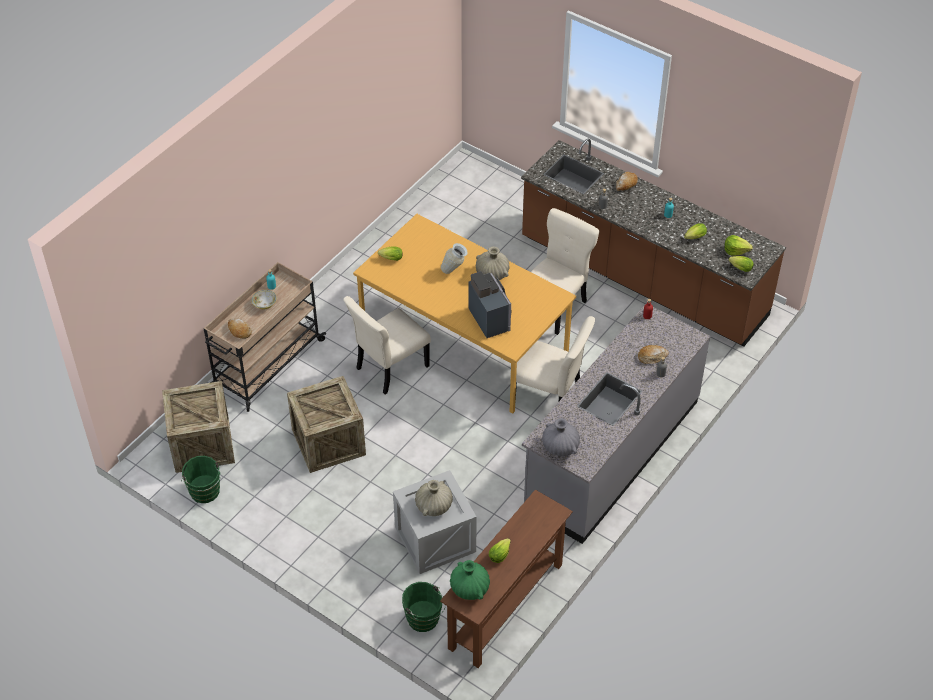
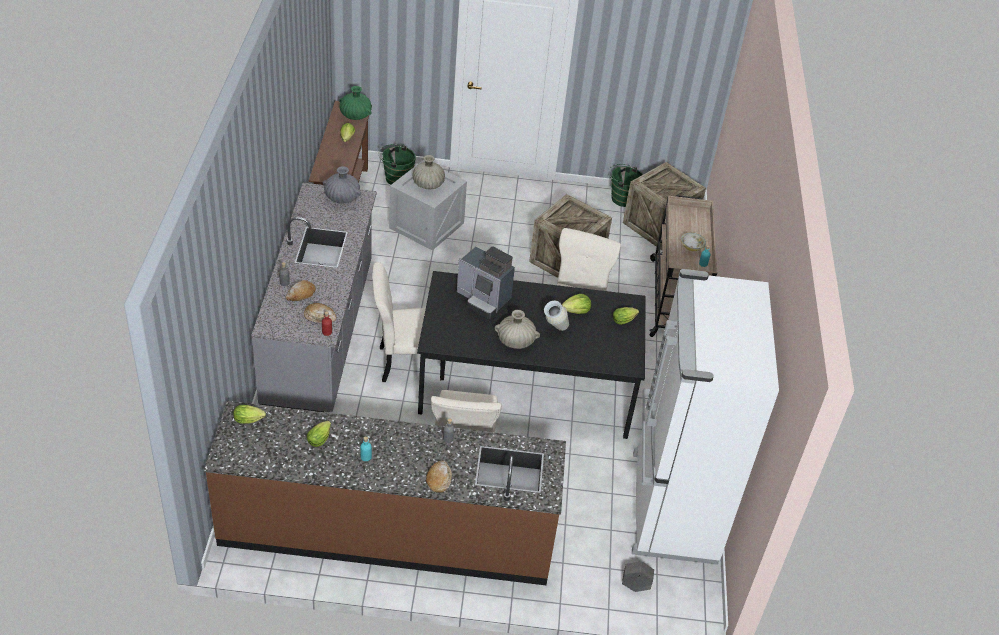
camera: 145 degrees right, 5 degrees down
(239, 330) = (688, 220): bread -> bread (320, 317)
(429, 219) = (671, 507): none -> white fridge
(463, 340) = (527, 385): orange dining table -> black dining table
(497, 187) = (635, 586): none -> grey planter
(735, 251) = (263, 440): lettuce -> lettuce (576, 311)

